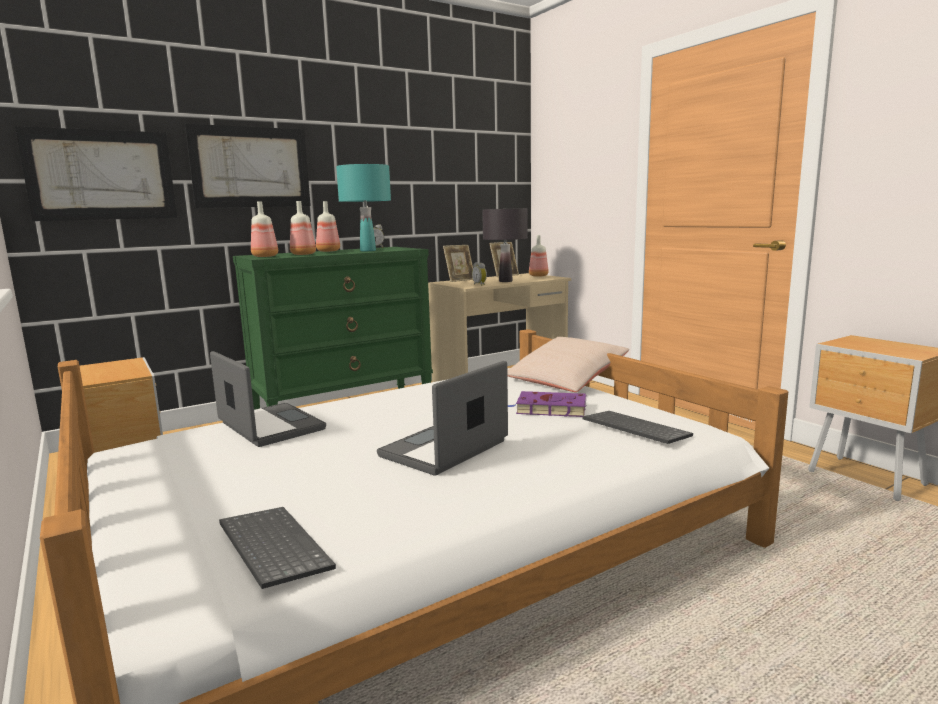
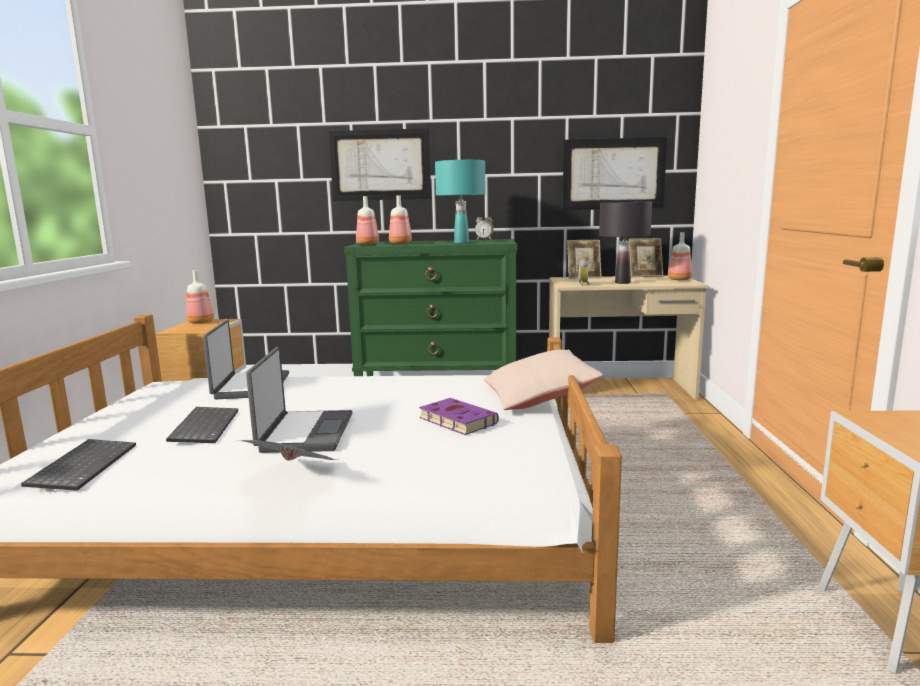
camera: 35 degrees right, 0 degrees up
(101, 175) = (268, 176): picture -> picture (613, 174)
(327, 251) = (434, 241): bottle -> bottle (200, 322)
(445, 449) = (304, 433): laptop -> laptop turned 105 degrees clockwise
(531, 482) = (295, 476): none -> newspaper
(633, 429) = (478, 459): keyboard -> keyboard (203, 427)

